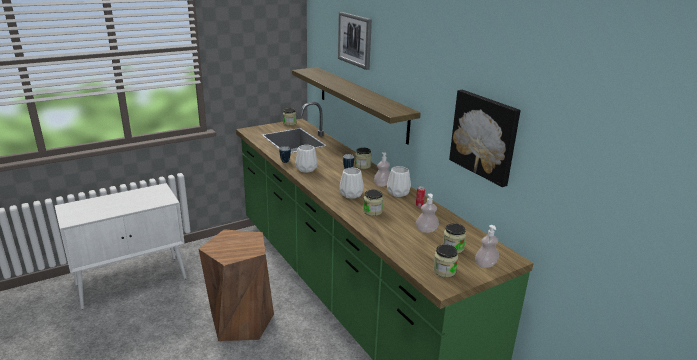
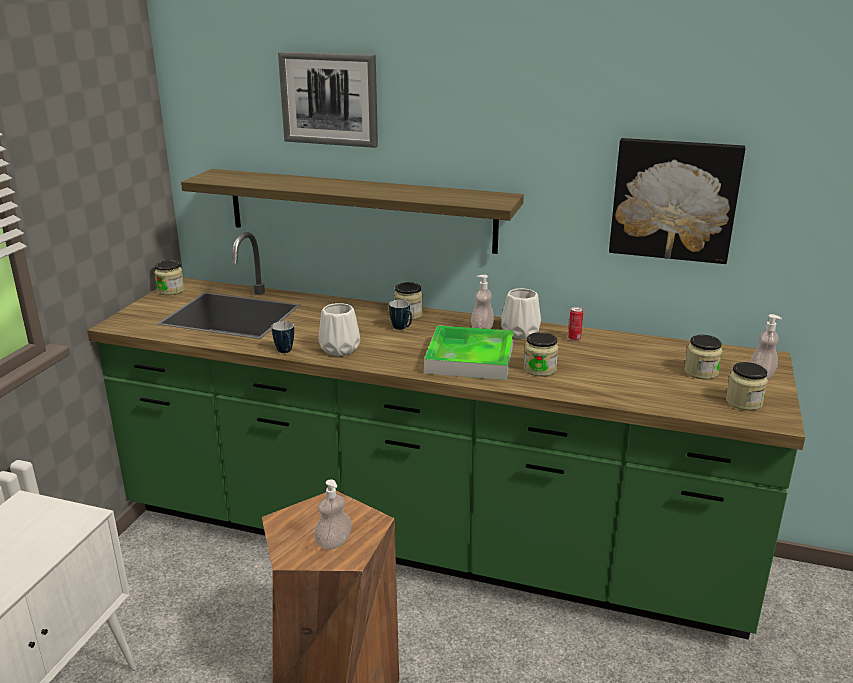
camera: 40 degrees left, 0 degrees up
(351, 194) = (470, 358): white vase -> tray
(426, 230) = (639, 365): soap dispenser -> soap dispenser (333, 542)

